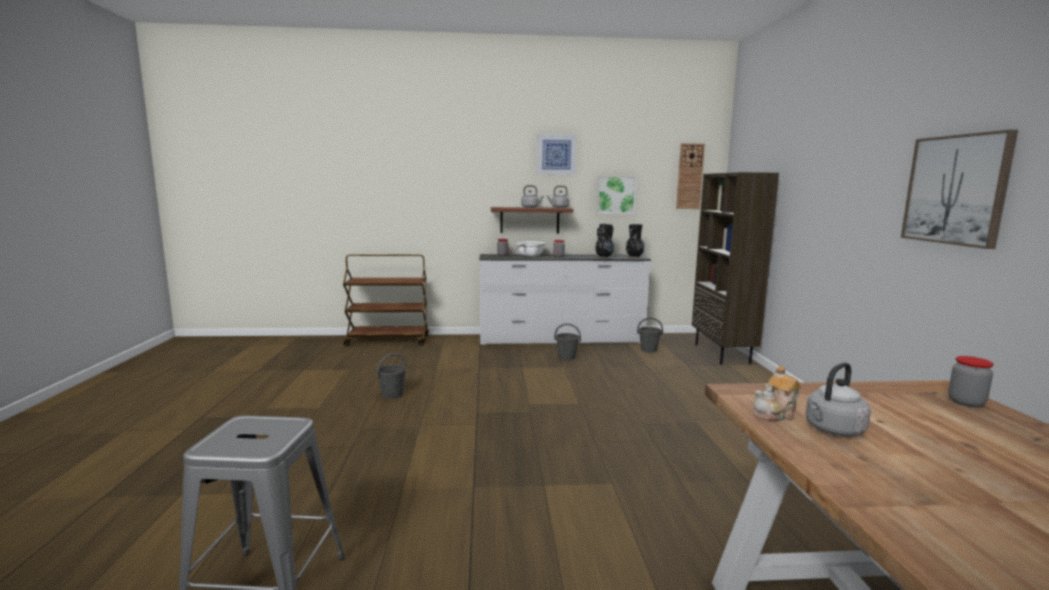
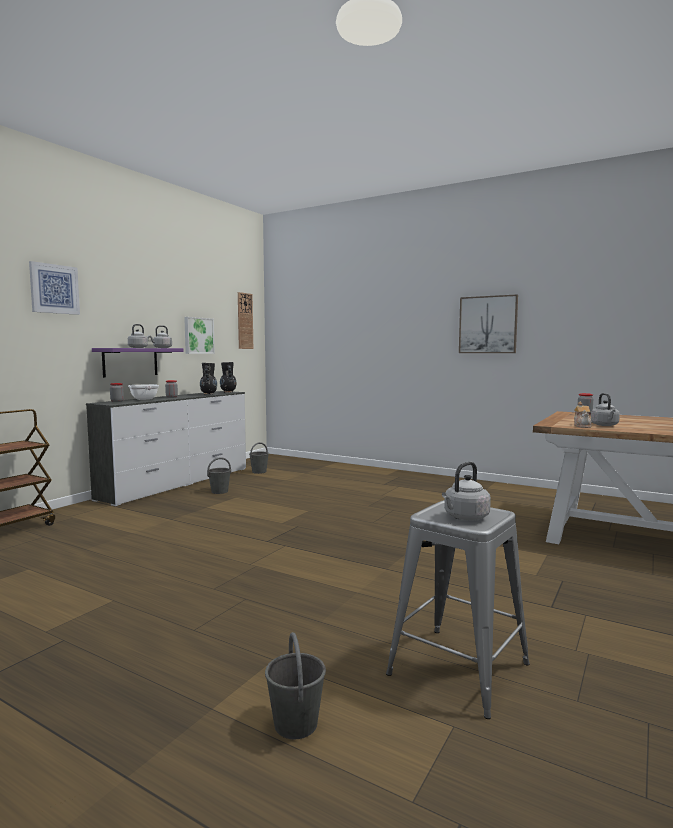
camera: 55 degrees left, 5 degrees down
(237, 437) = (464, 517): none -> grey kettle
(393, 395) = (158, 561): grey bucket -> grey bucket (295, 723)
(529, 220) = (130, 362): brown shelf -> purple shelf
(556, 154) = (149, 293): picture -> picture (54, 289)
(723, 354) = (305, 462): brown bookcase -> none

